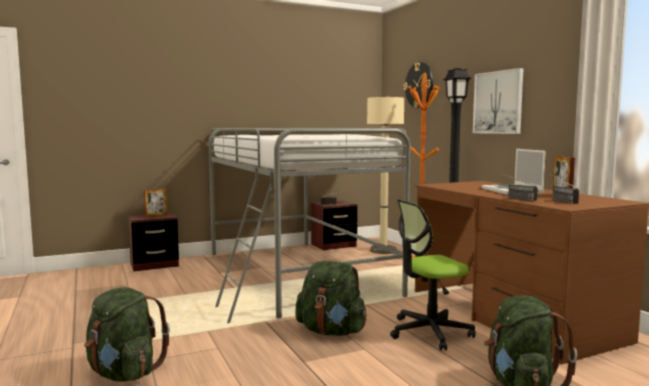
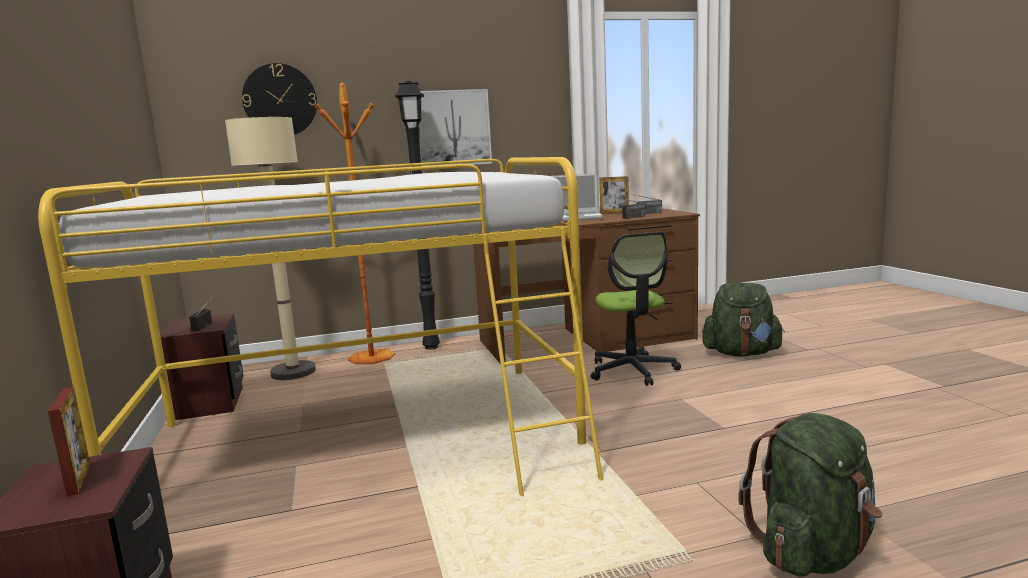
camera: 80 degrees left, 5 degrees up
(294, 274) = (367, 435): grey bed -> yellow bed
(331, 331) = (632, 412): green backpack -> none

